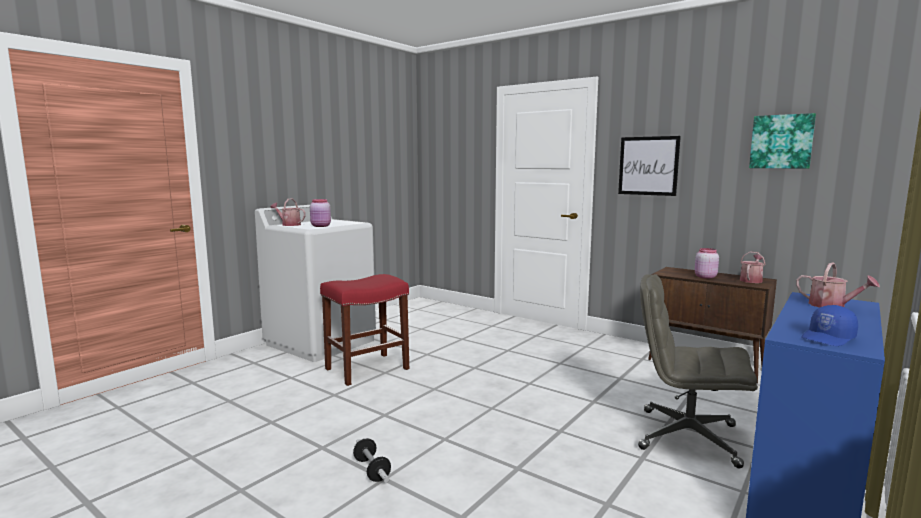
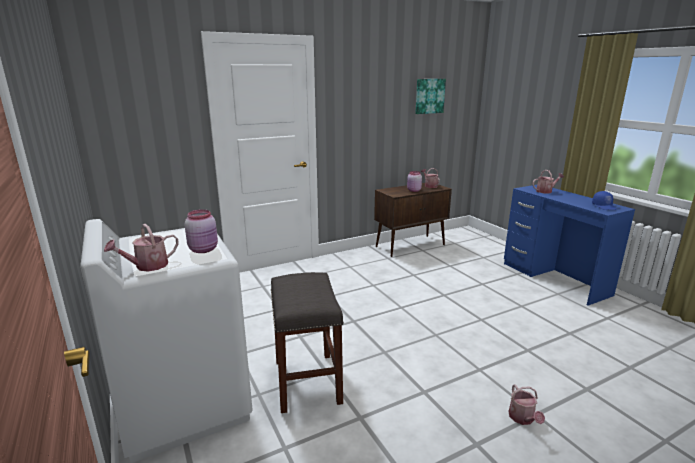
camera: 65 degrees left, 10 degrees up
(368, 368) = (306, 381): red stool -> grey stool
(372, 470) = (523, 419): dumbbell -> watering can
(648, 166) = (357, 115): picture -> none
(686, 437) = (500, 285): grey office chair -> none

